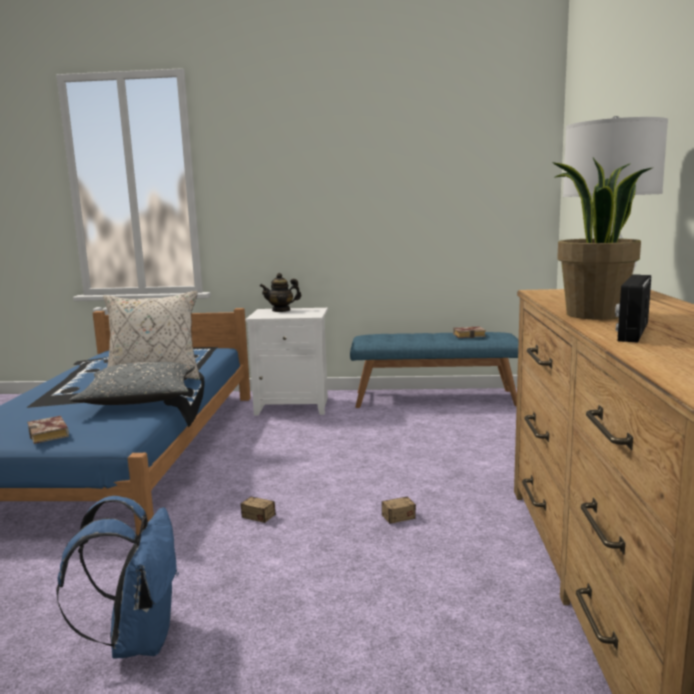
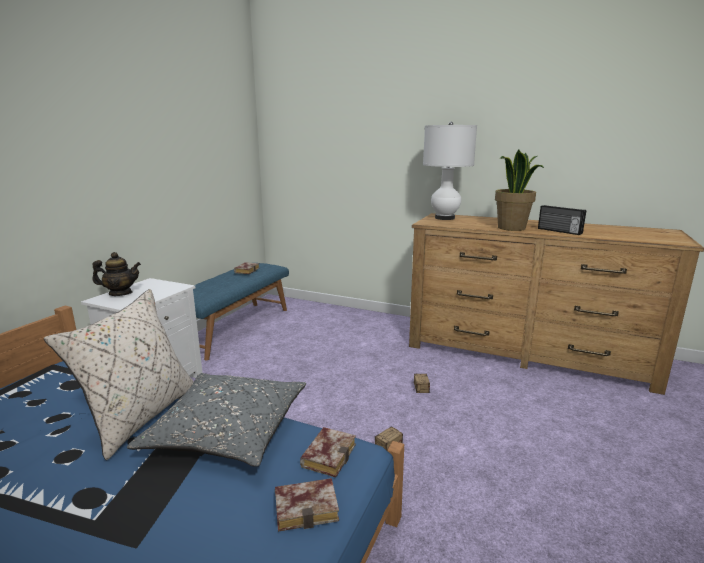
camera: 70 degrees left, 5 degrees up
(112, 429) = (328, 454): none -> book
(138, 639) = (556, 532): blue backpack -> none
(281, 310) = (120, 293): teapot -> teapot turned 105 degrees counterclockwise

